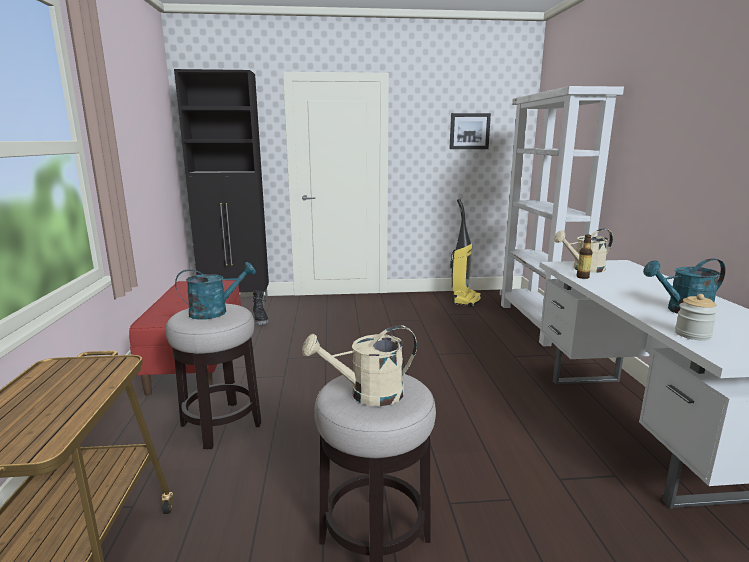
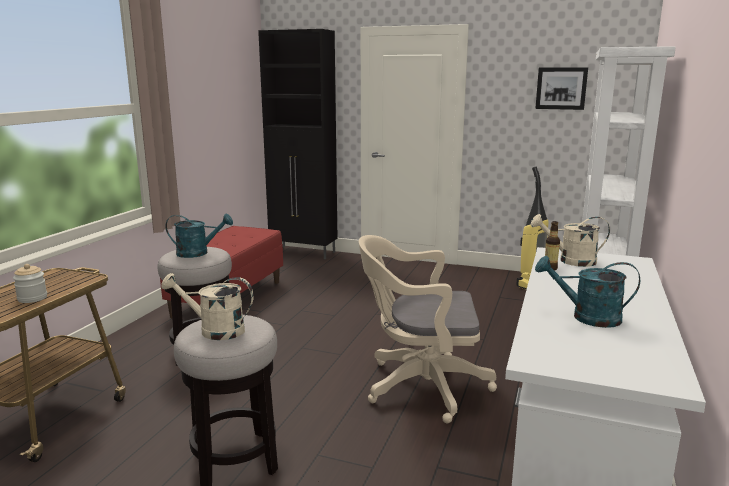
camera: 25 degrees right, 0 degrees up
(260, 320) = (309, 273): black boot -> none
(468, 406) = (420, 386): none -> beige office chair
(692, 334) = (544, 338): jar -> jar (32, 298)

